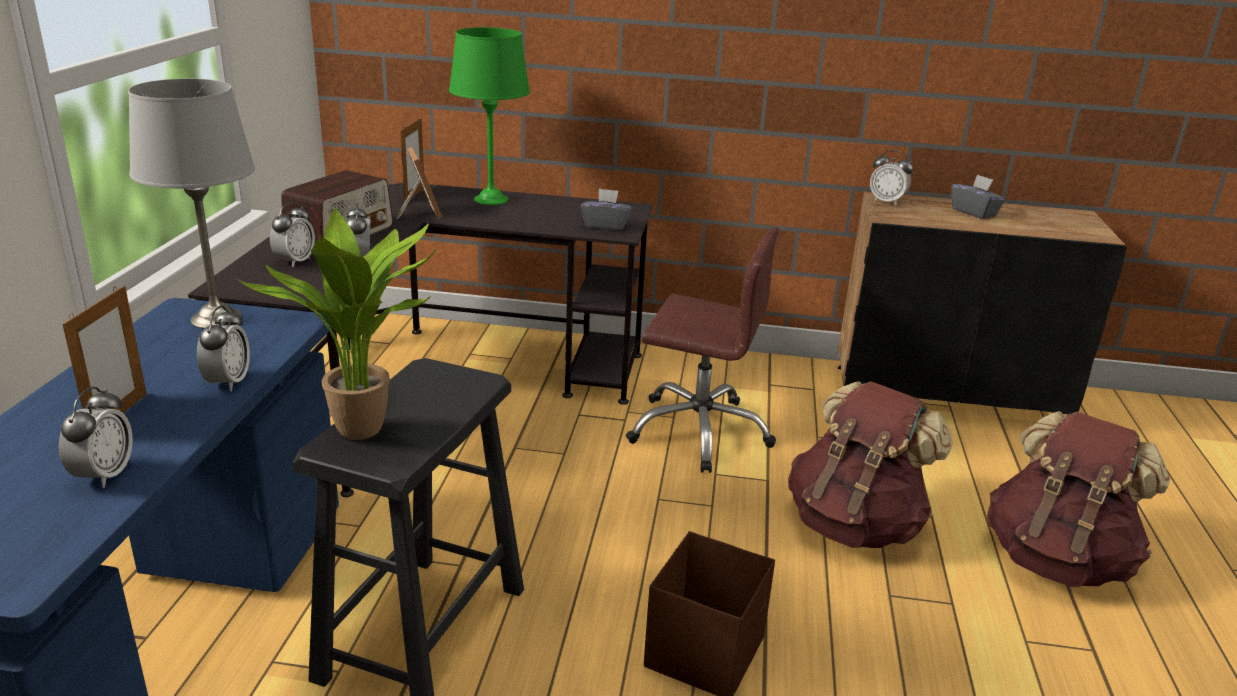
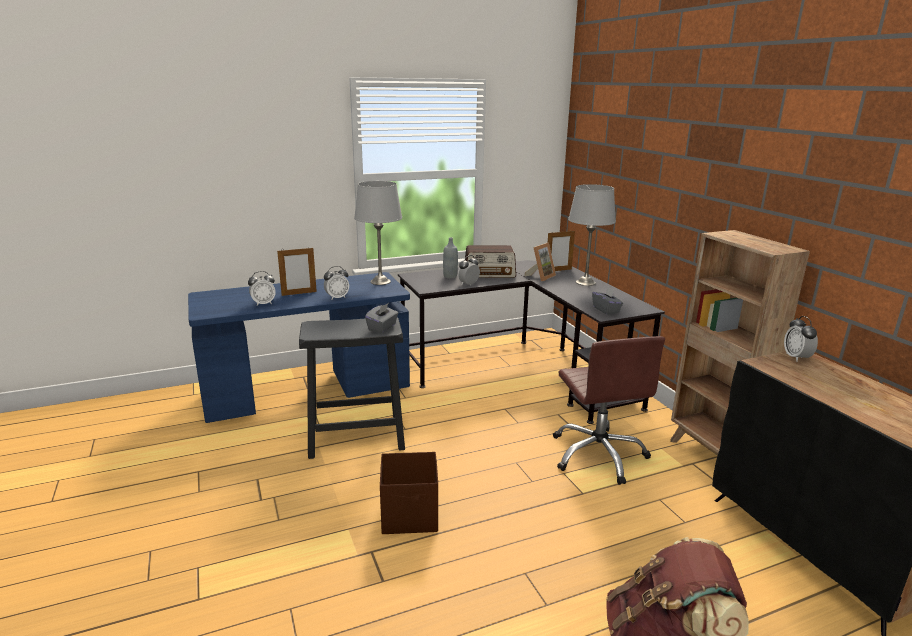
camera: 60 degrees right, 5 degrees down
(295, 261) = (450, 276): alarm clock -> grey bottle
(368, 432) = (328, 326): potted plant -> none
(490, 200) = (585, 282): green table lamp -> grey table lamp
(764, 367) = (710, 455): none -> brown bookcase
(854, 524) = (581, 540): brown backpack -> none
(974, 212) = (856, 390): grey tissue box -> grey tissue box (382, 327)

